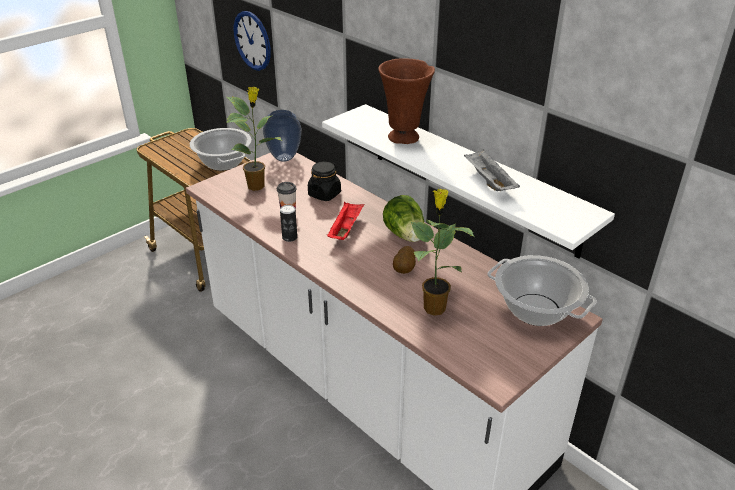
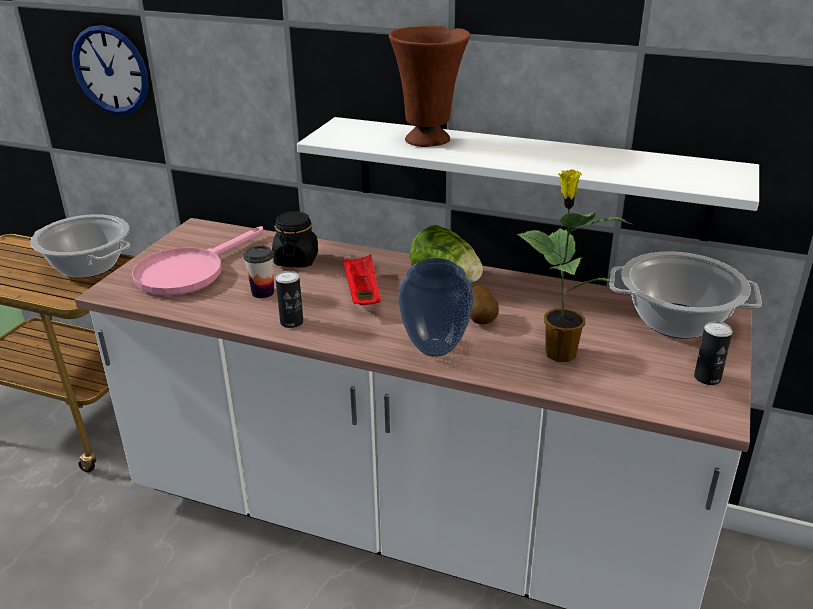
camera: 25 degrees left, 5 degrees down
(257, 186) = (189, 271): potted plant -> pink frying pan
(283, 158) = (200, 231): vase -> vase (434, 349)
(488, 181) = (586, 162): grey tray -> none
(516, 356) = (707, 378): none -> can

